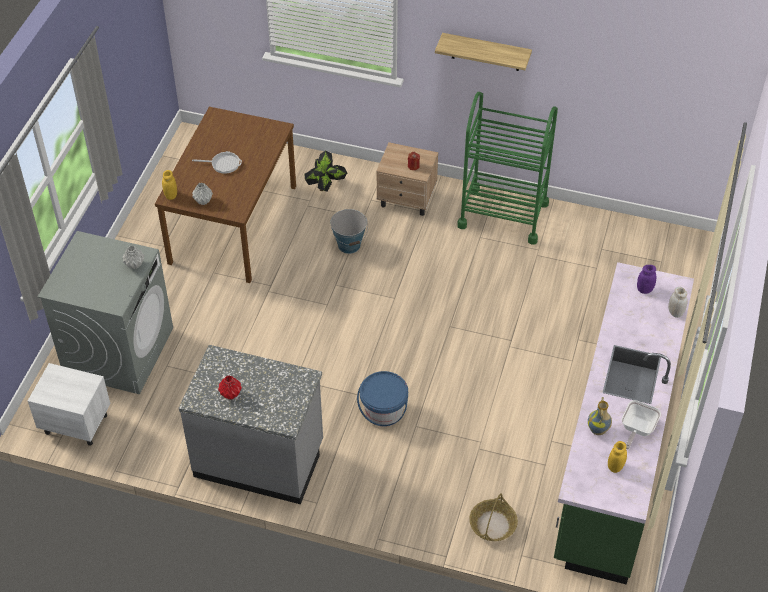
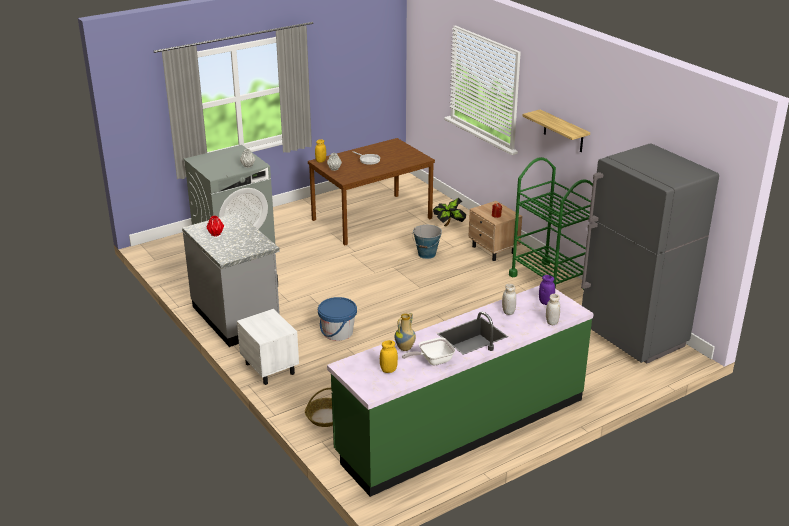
camera: 40 degrees right, 20 degrees down
(75, 423) = (170, 258): white nightstand -> white nightstand (269, 368)
(628, 323) = (508, 312): none -> white jar
(642, 246) = (633, 338): none -> grey fridge

